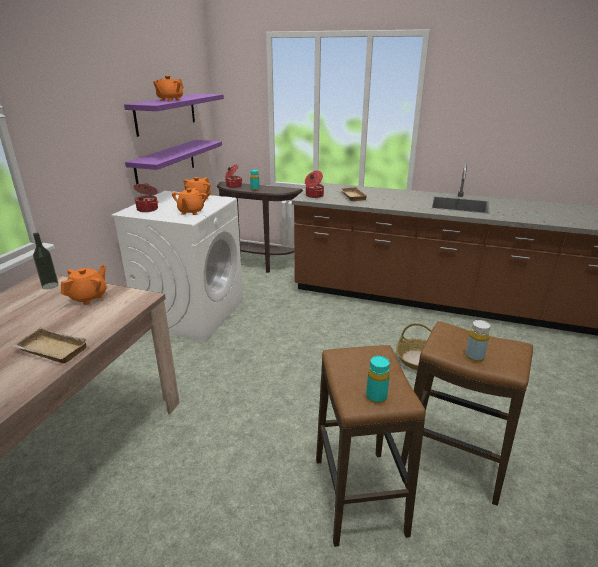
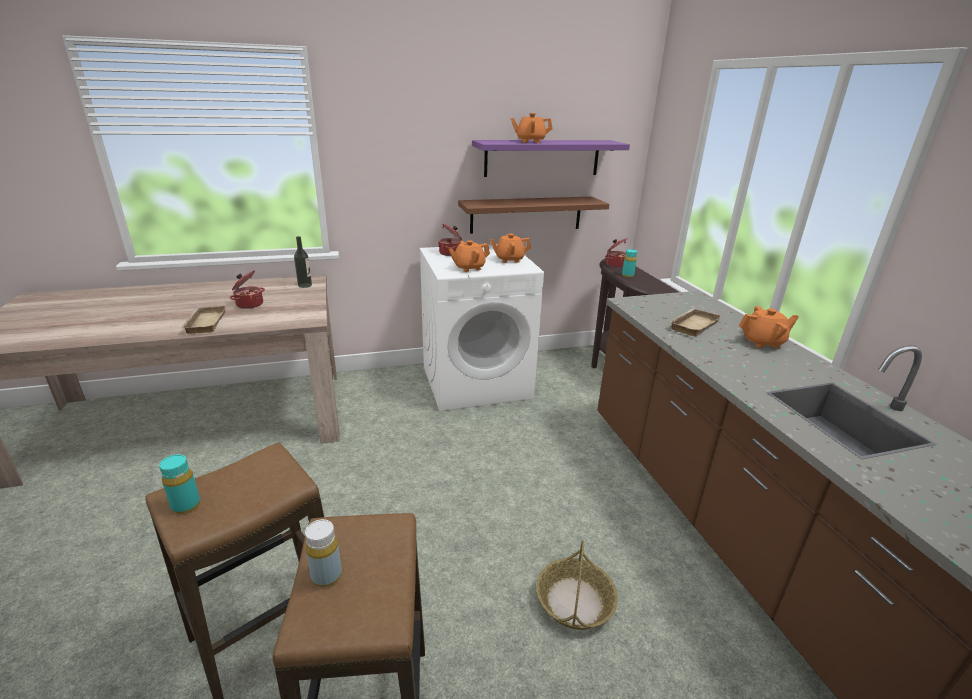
camera: 55 degrees right, 0 degrees up
(89, 297) = (295, 303): orange teapot -> orange teapot (763, 342)
(166, 163) = (526, 214): purple shelf -> brown shelf
(314, 196) = (646, 304): cooking pot -> cooking pot (249, 304)

